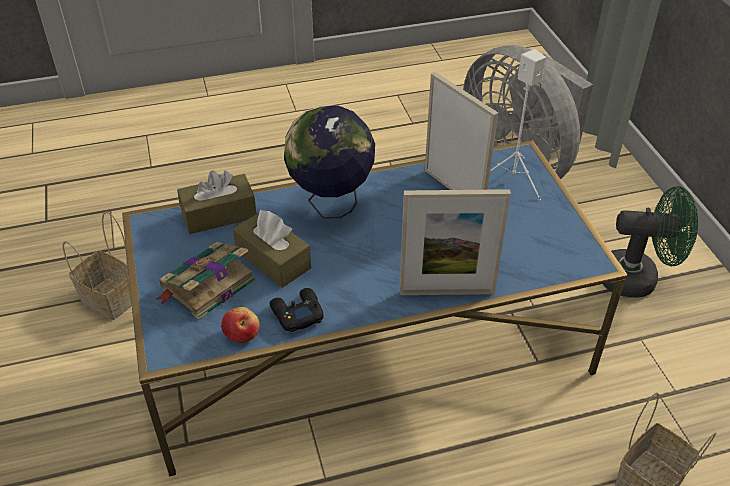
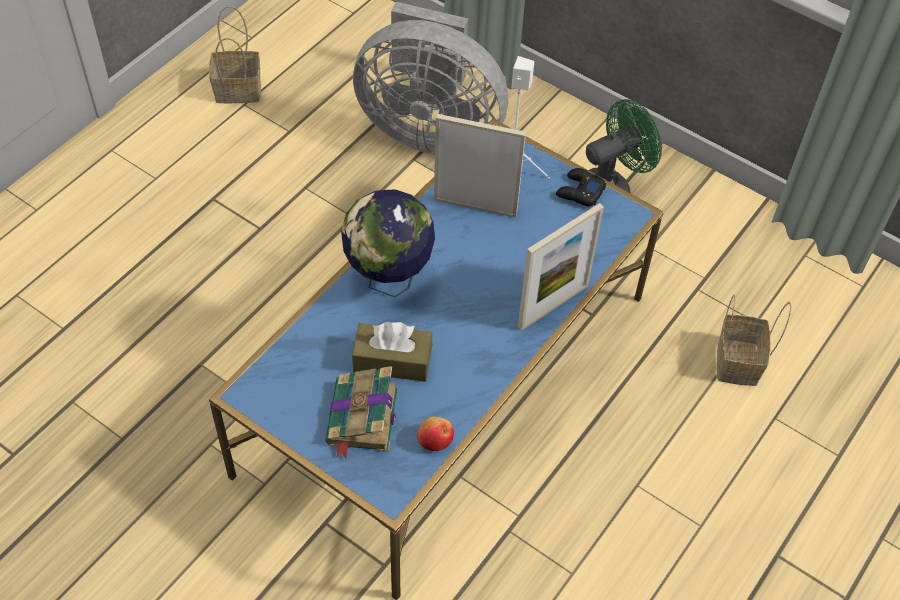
camera: 40 degrees left, 10 degrees up
(112, 298) = (177, 487): basket -> basket (239, 89)
(219, 215) = (301, 347): brown tissue box -> none
(296, 313) = (459, 396): black game controller -> black game controller (579, 192)

